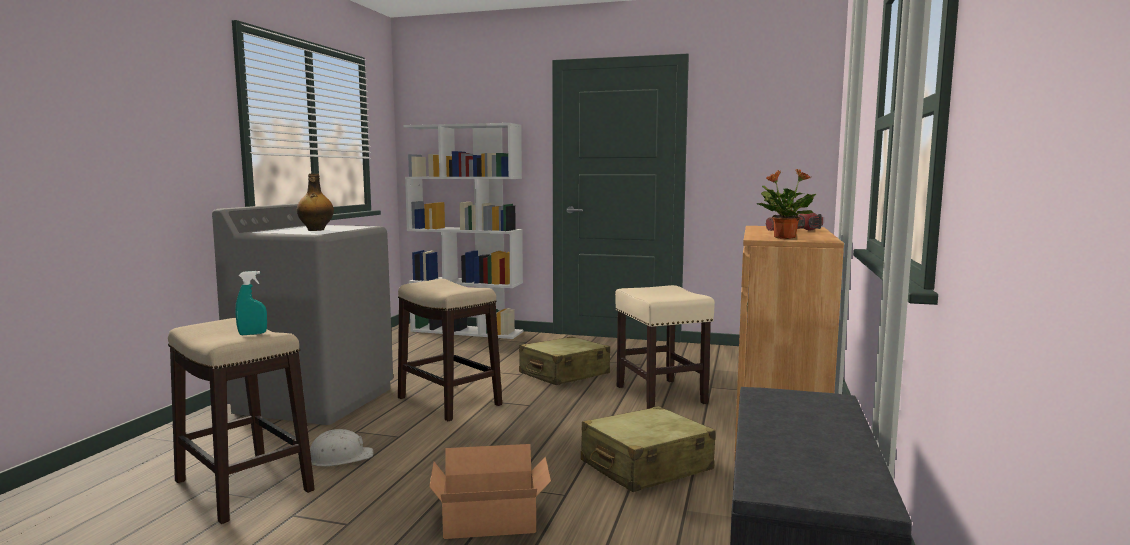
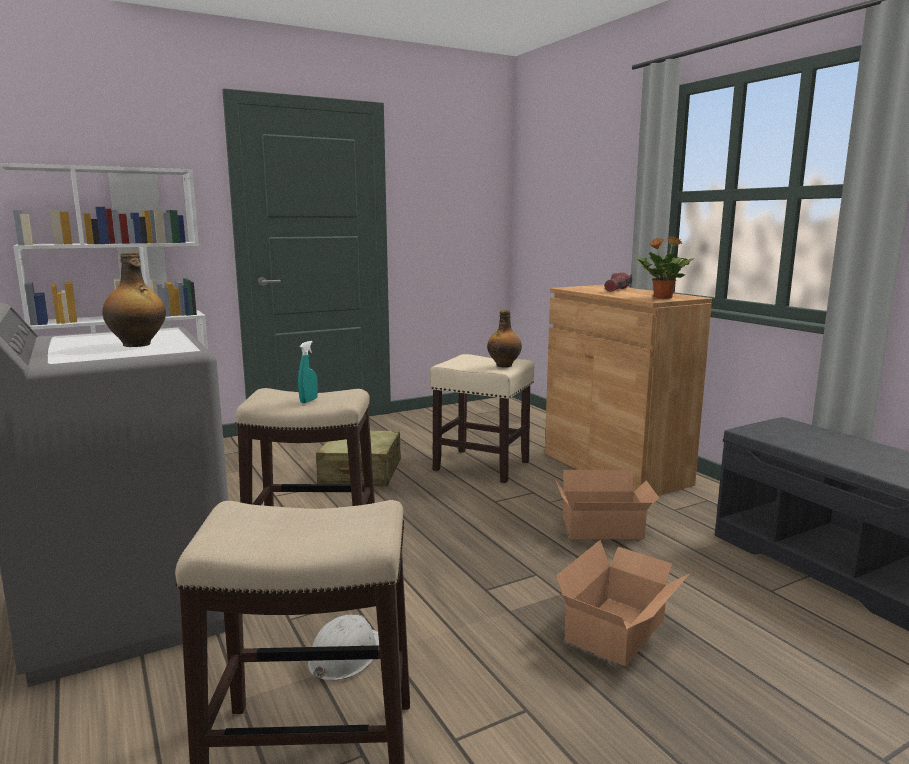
camera: 45 degrees left, 5 degrees up
(252, 334) = (365, 516): turquoise spray bottle -> turquoise spray bottle (308, 401)
(645, 466) = (604, 529): beige suitcase -> cardboard box
(669, 296) = (504, 365): none -> bottle

